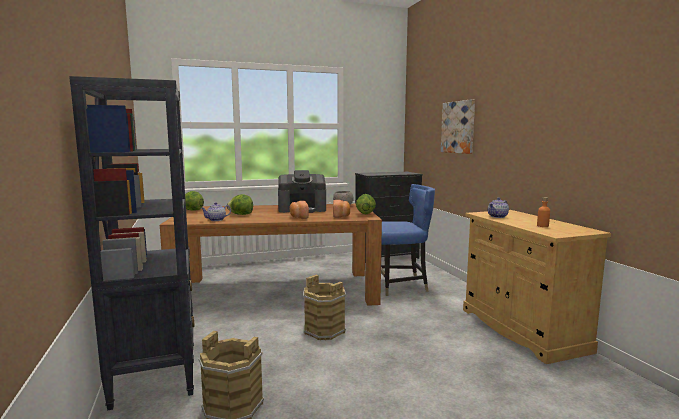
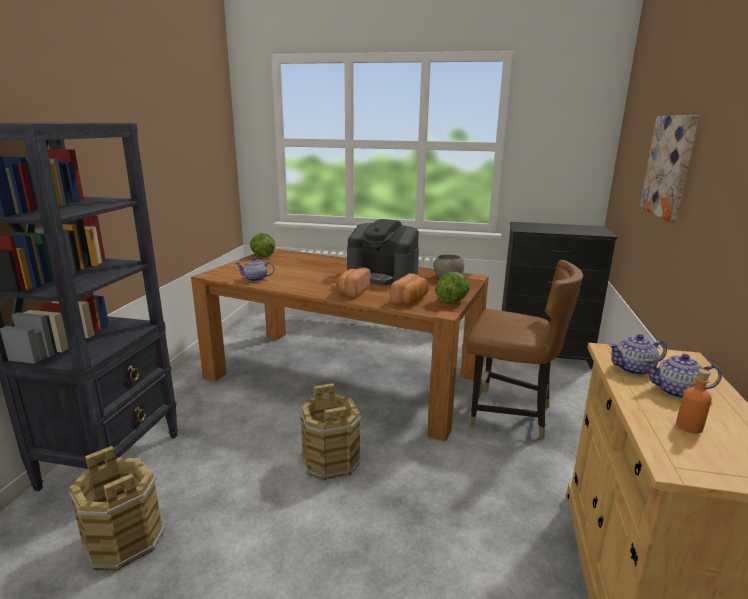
camera: 30 degrees right, 10 degrees up
(241, 214) = (296, 273): lettuce -> none
(400, 286) = (510, 414): blue chair -> brown chair
(523, 219) = (677, 392): none -> teapot

